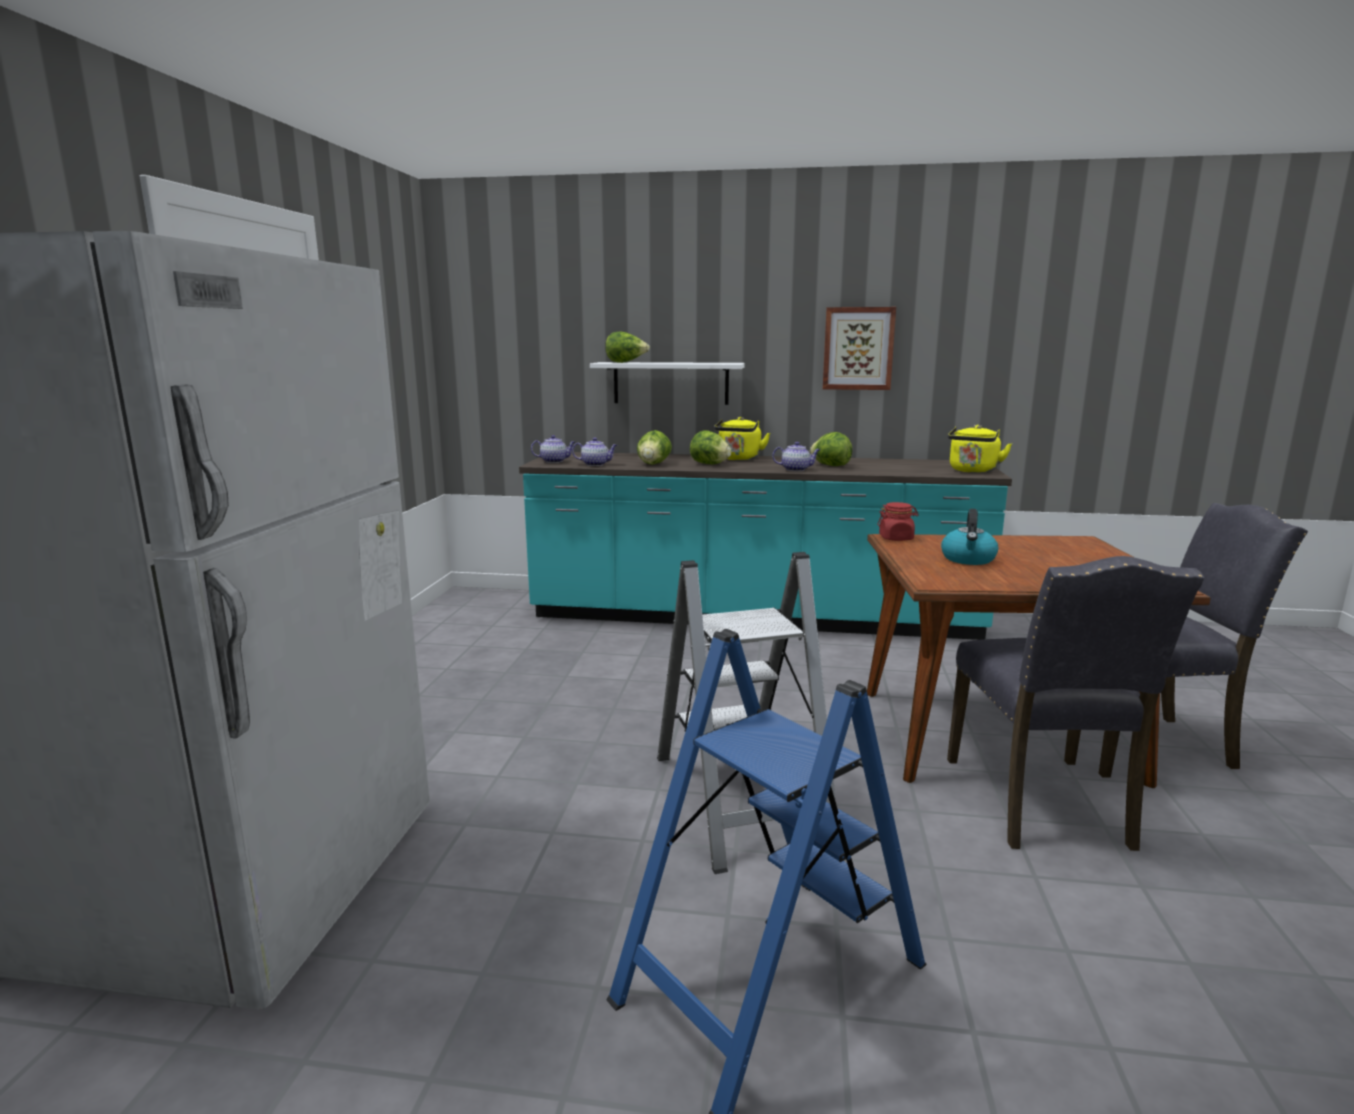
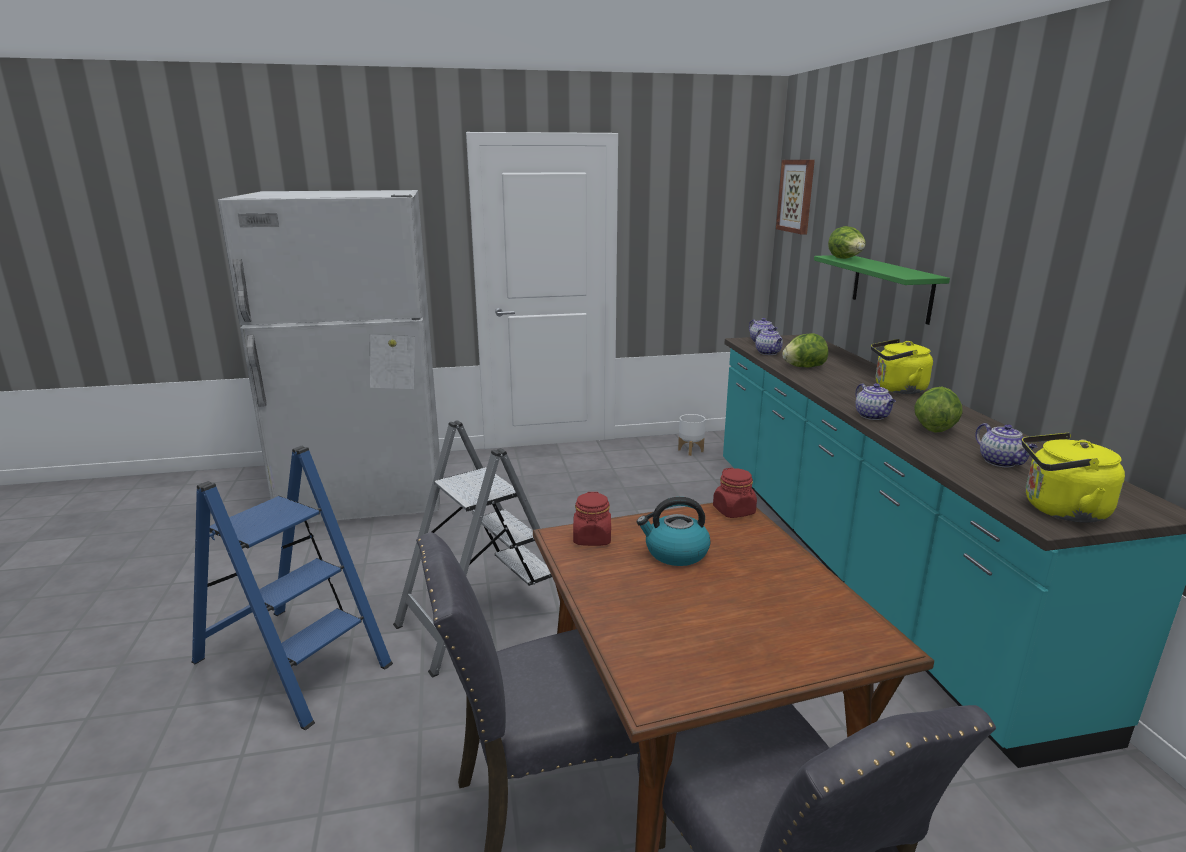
camera: 70 degrees right, 5 degrees up
(461, 623) = (691, 450): none -> white planter
(671, 383) = (891, 288): white shelf -> green shelf
(709, 464) = (841, 383): lettuce -> none
(858, 348) = (1066, 282): picture -> picture (796, 196)
(898, 466) = (1001, 462): none -> teapot
(940, 576) = (592, 538): none -> red jar

